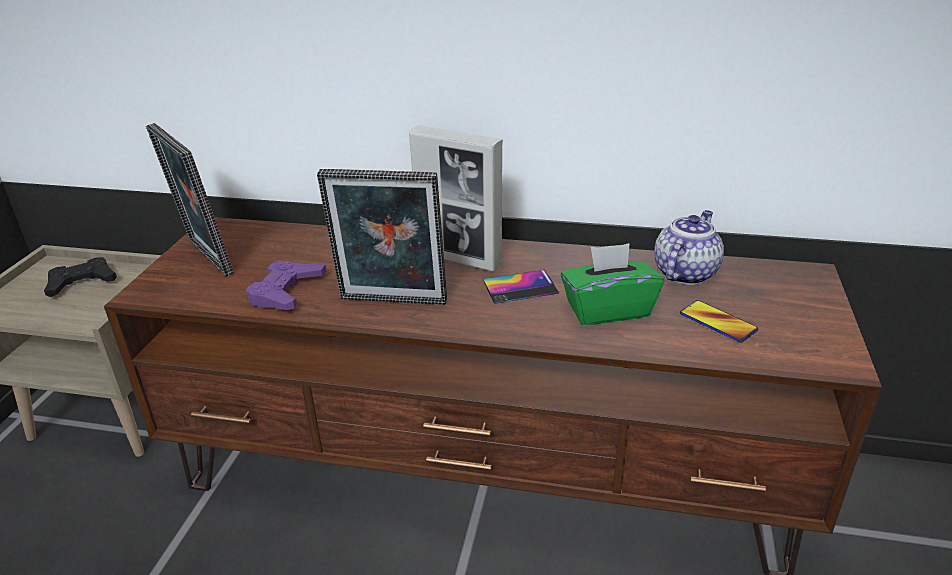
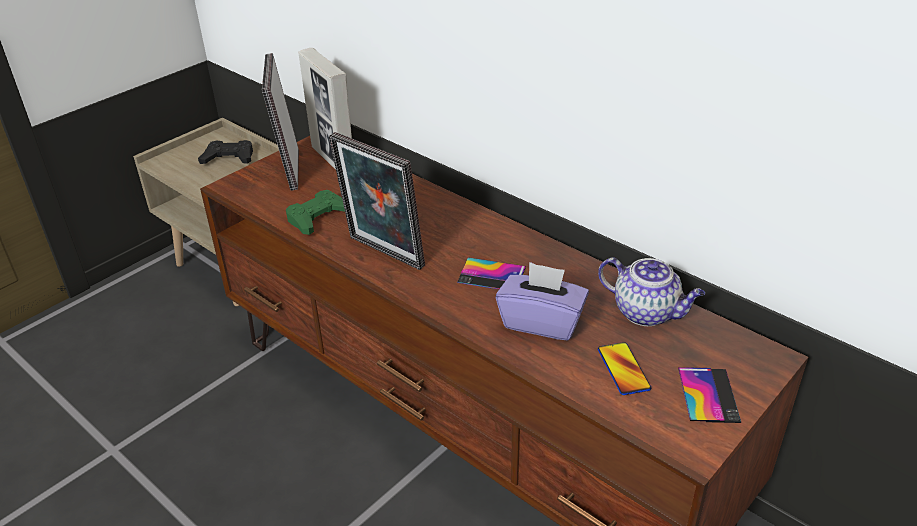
camera: 30 degrees right, 5 degrees up
(286, 291) = (320, 217): purple game controller -> green game controller
(460, 259) = (469, 232): picture frame -> picture frame (333, 159)
(608, 309) = (541, 322): green tissue box -> purple tissue box
(685, 272) = (647, 312): teapot -> teapot turned 60 degrees clockwise
(802, 317) = (708, 395): none -> phone

